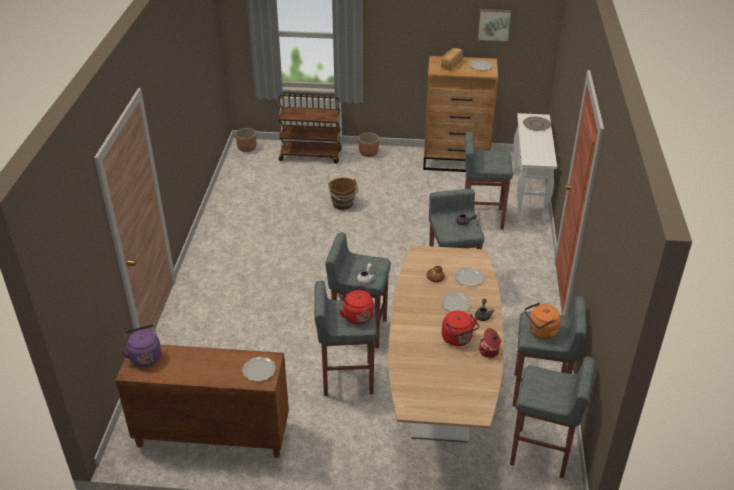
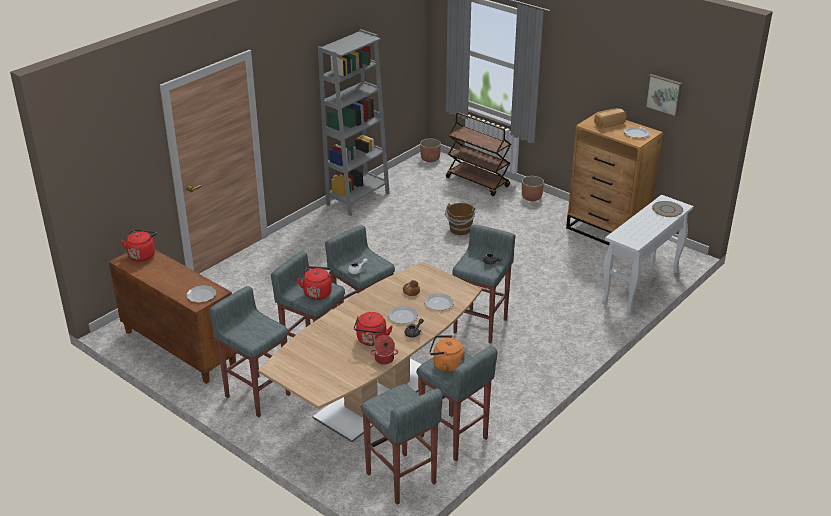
camera: 35 degrees right, 5 degrees down
(145, 356) = (142, 255): purple kettle -> red kettle
(222, 210) = (358, 199): none -> grey bookcase
(482, 217) = (573, 286): grey stool -> grey stool (257, 395)

